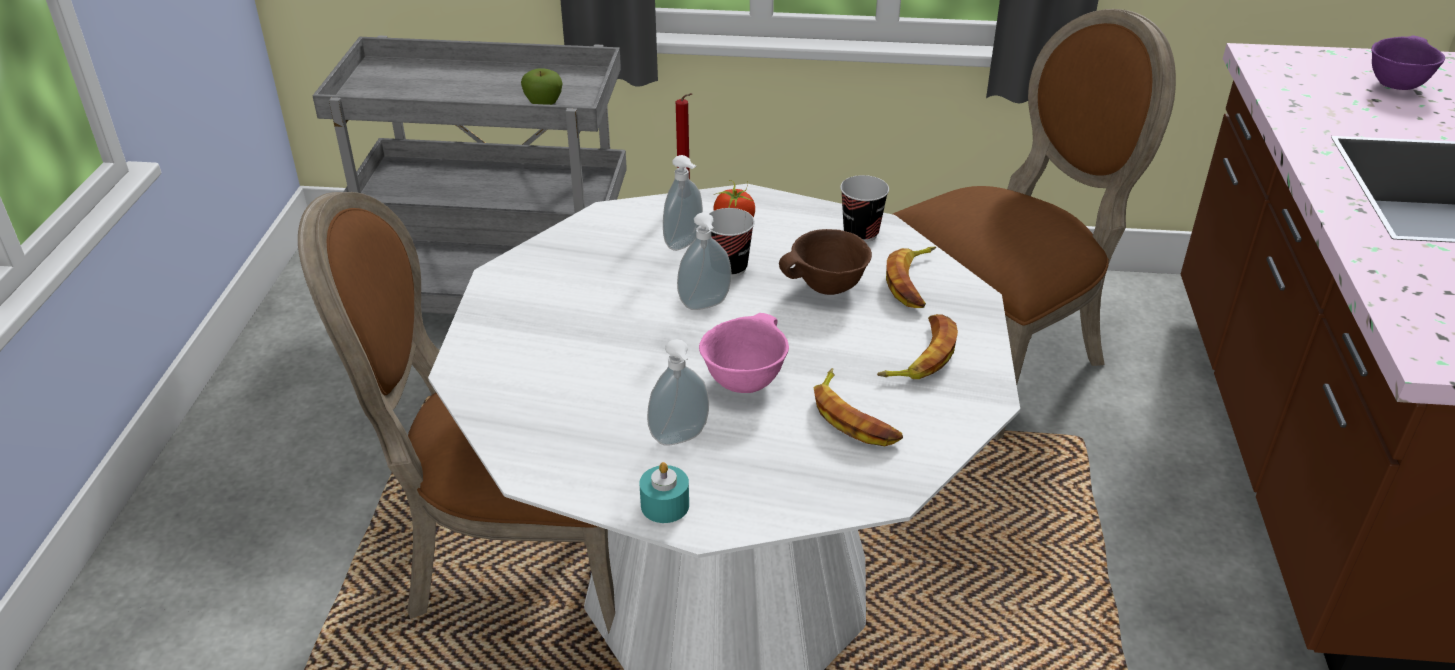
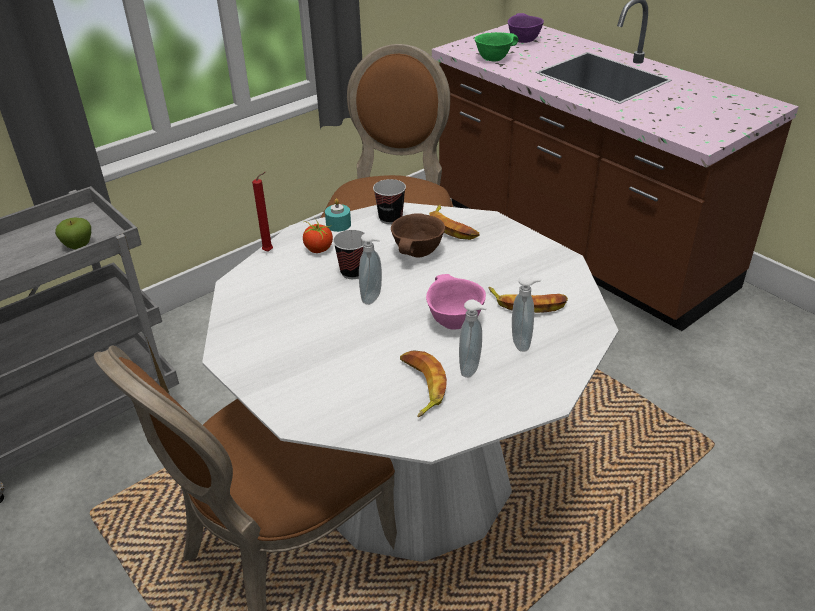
camera: 45 degrees left, 0 degrees up
(665, 505) = (517, 404): turquoise candle -> turquoise candle (338, 224)
(685, 244) = (309, 274): soap dispenser -> soap dispenser (523, 343)
(921, 355) = (509, 258): banana -> banana (420, 386)
(1296, 92) = (493, 59): none -> green bowl

